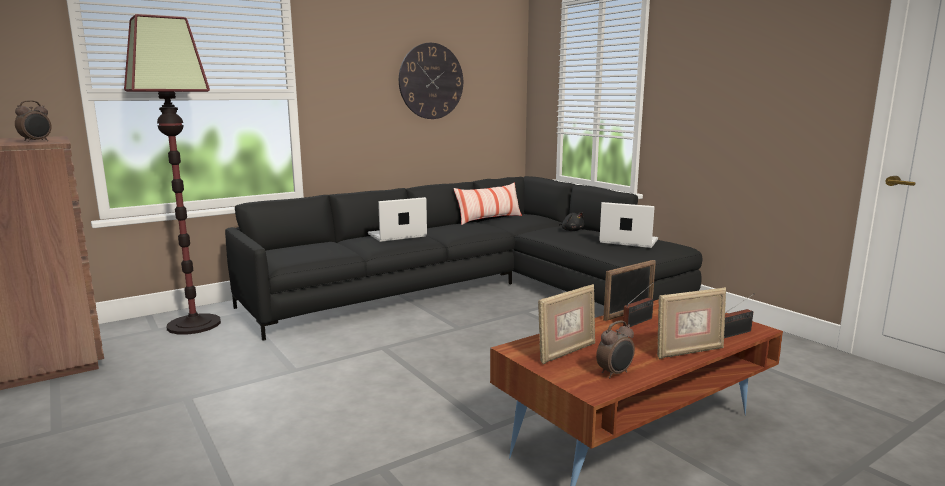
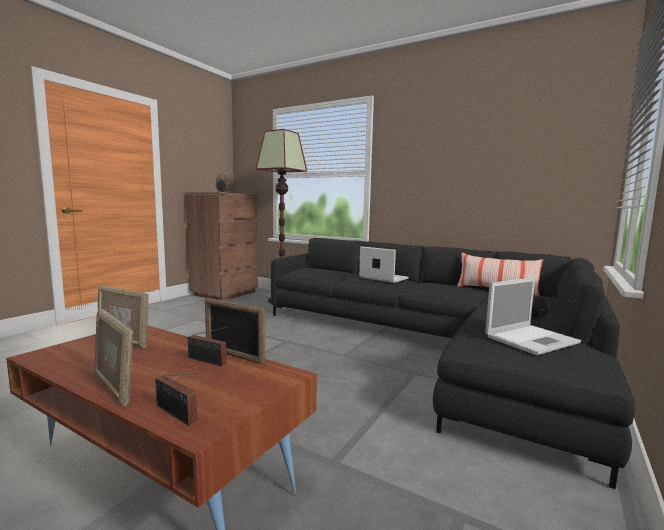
camera: 65 degrees right, 5 degrees down
(431, 81) = (484, 158): wall clock -> none
(615, 373) = (68, 360): alarm clock -> none
(627, 241) = (532, 339): laptop -> laptop turned 60 degrees clockwise

